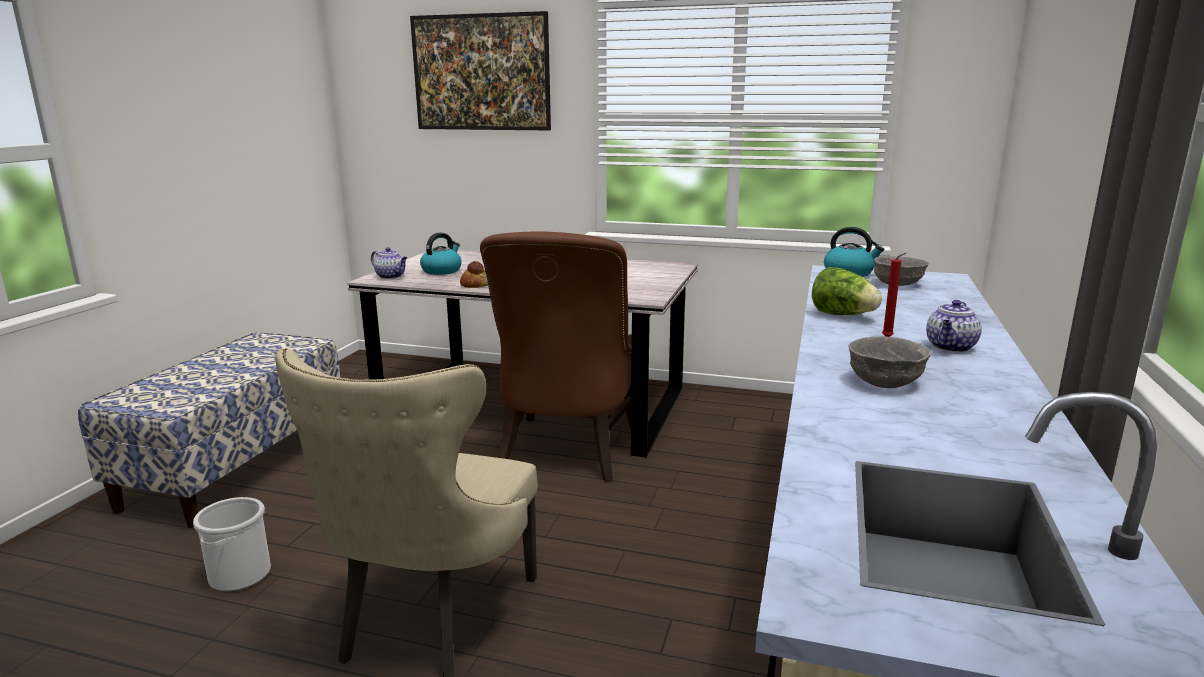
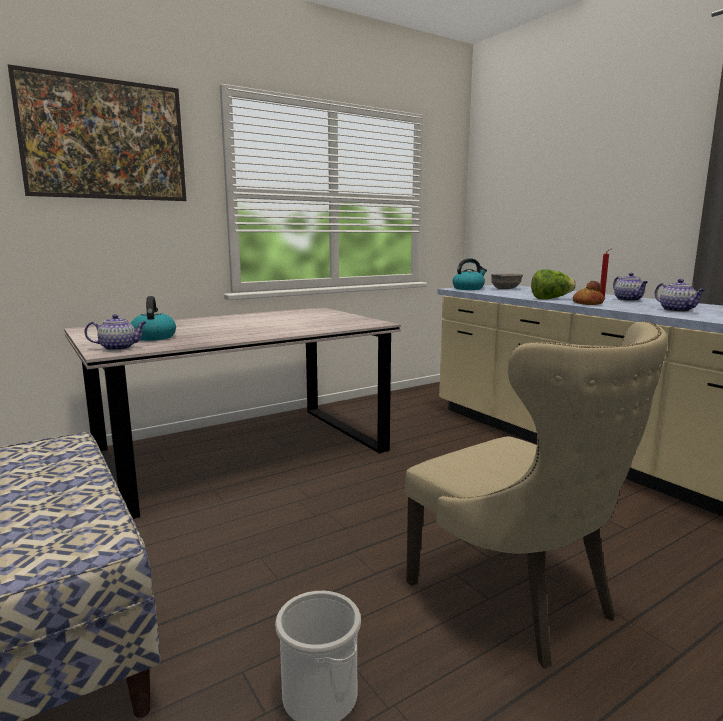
camera: 50 degrees left, 5 degrees down
(476, 285) = (229, 338): bread -> bread (587, 303)
(567, 449) = (335, 467): brown chair -> none
(886, 383) = (677, 310): grey bowl -> teapot

